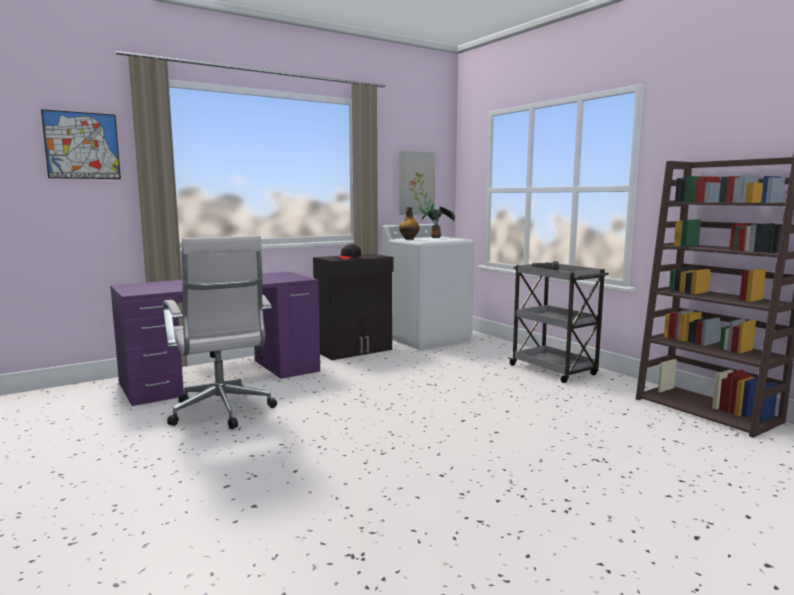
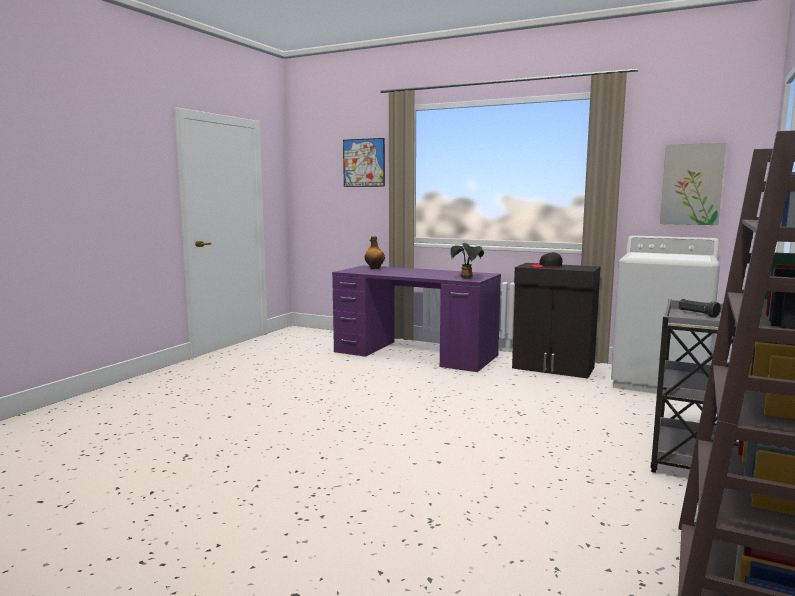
camera: 60 degrees right, 0 degrees up
(222, 412) = (352, 372): white office chair -> none
(409, 239) = (638, 254): bottle -> bottle (374, 268)
(437, 238) = (686, 256): potted plant -> potted plant (467, 278)

